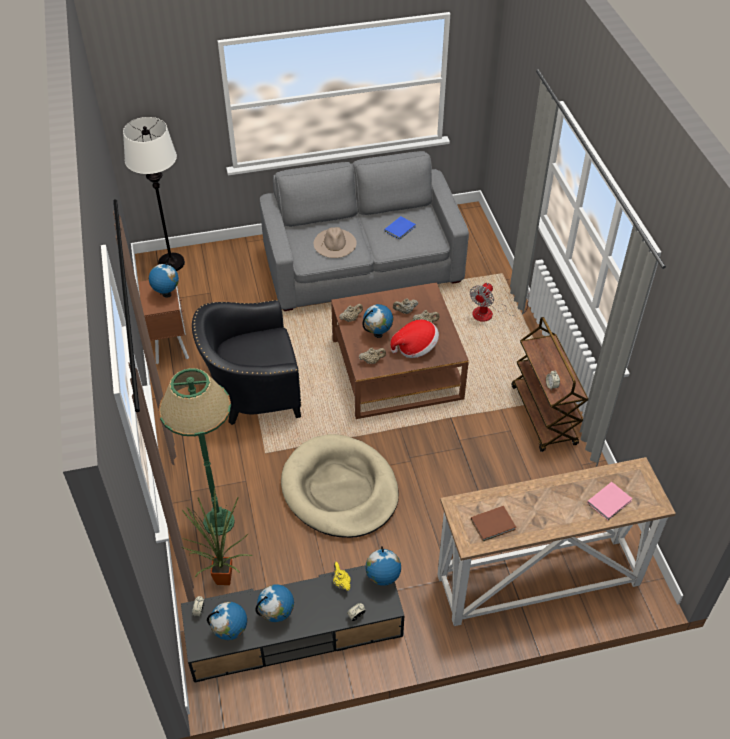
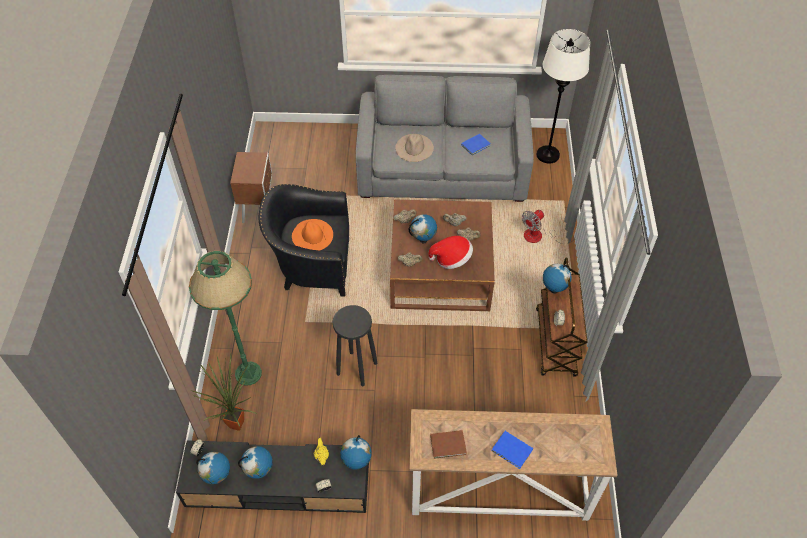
camera: 15 degrees right, 5 degrees up
(166, 294) = (255, 167): globe -> globe (553, 289)
(171, 263) = (282, 135): white floor lamp -> white floor lamp (547, 155)
(253, 354) = (312, 235): none -> orange hat
(340, 489) = (356, 369): beige dog bed -> black stool
(562, 515) = (512, 451): none -> blue book
(610, 502) = (560, 450): pink book -> none

